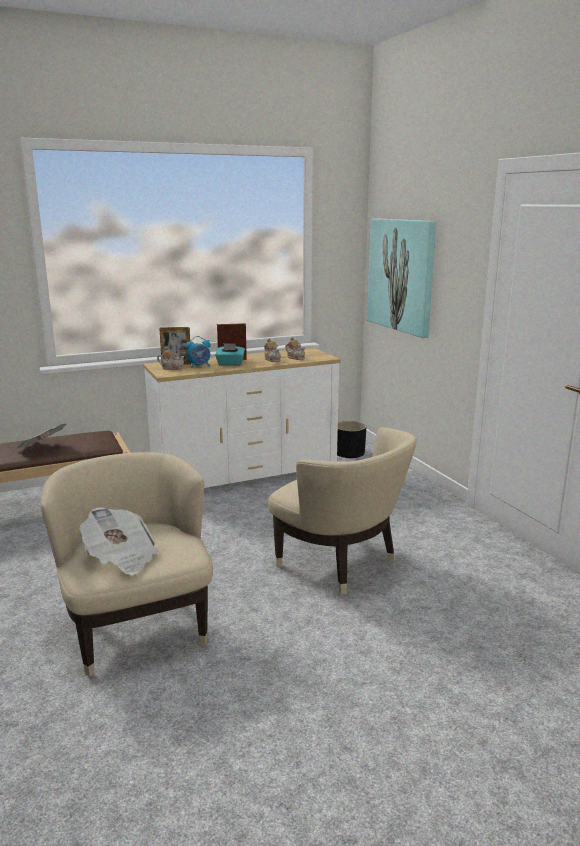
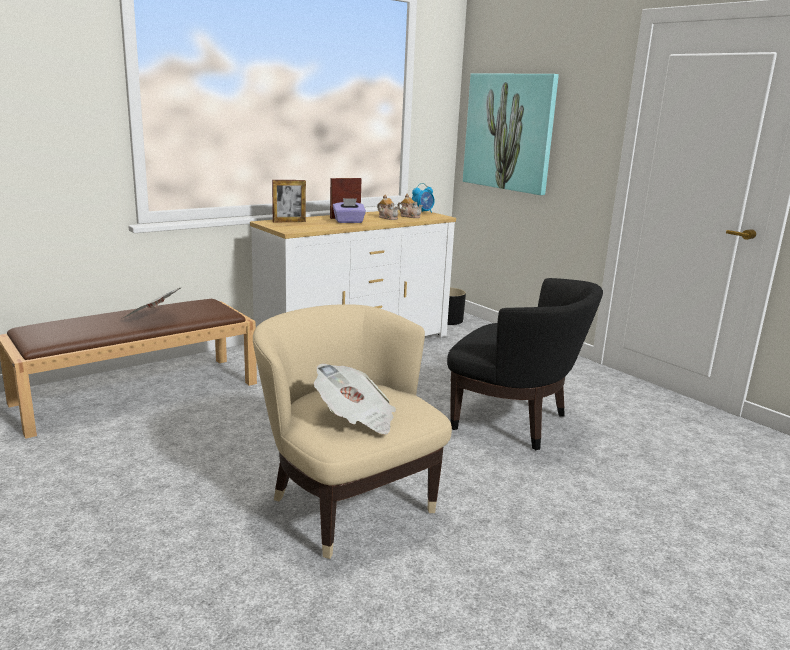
camera: 15 degrees left, 0 degrees up
(172, 368) = (289, 225): teapot -> none
(199, 366) = (318, 223): alarm clock -> alarm clock (422, 212)
(230, 364) = (349, 221): turquoise tissue box -> purple tissue box
(341, 564) = (514, 422): beige armchair -> black armchair

